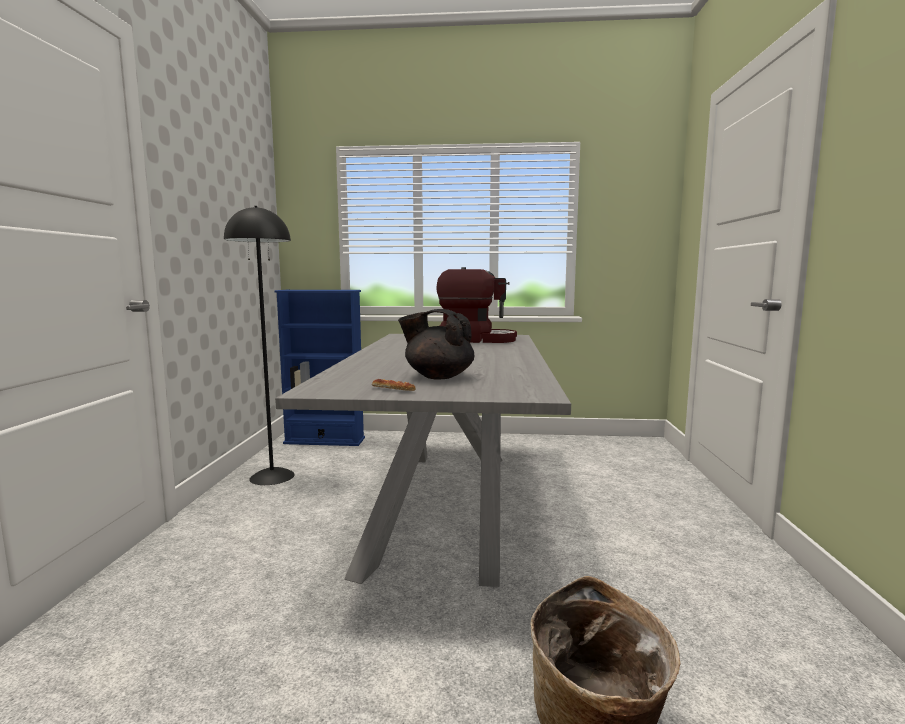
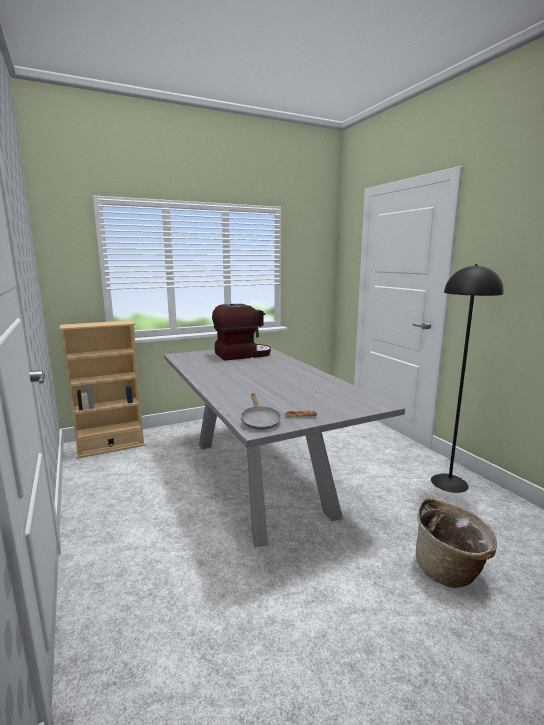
camera: 30 degrees left, 5 degrees up
(272, 476) = (104, 489): black floor lamp -> black floor lamp (449, 482)
(325, 441) = (111, 447): blue bookcase -> beige bookcase
(332, 387) = (259, 422): none -> grey frying pan
(438, 377) = (300, 399): black teapot -> none

